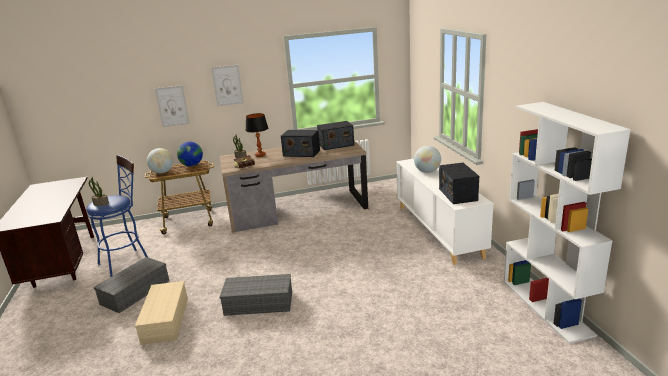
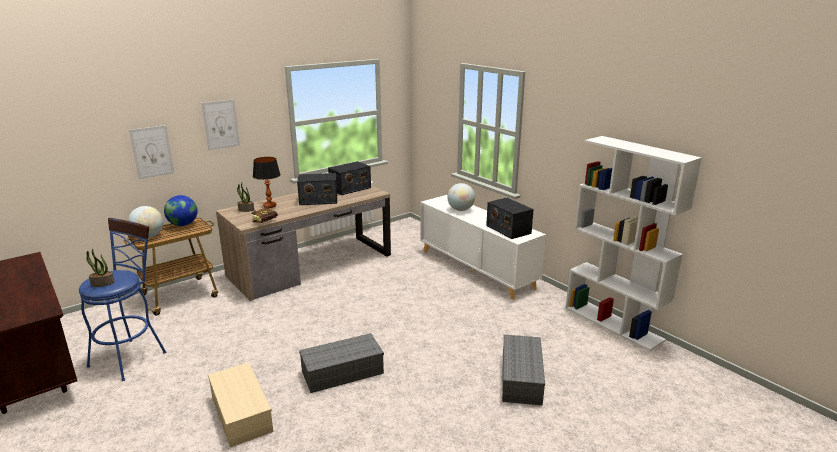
camera: 25 degrees left, 0 degrees up
(135, 293) = (173, 390): grey storage box -> grey storage box (522, 379)

